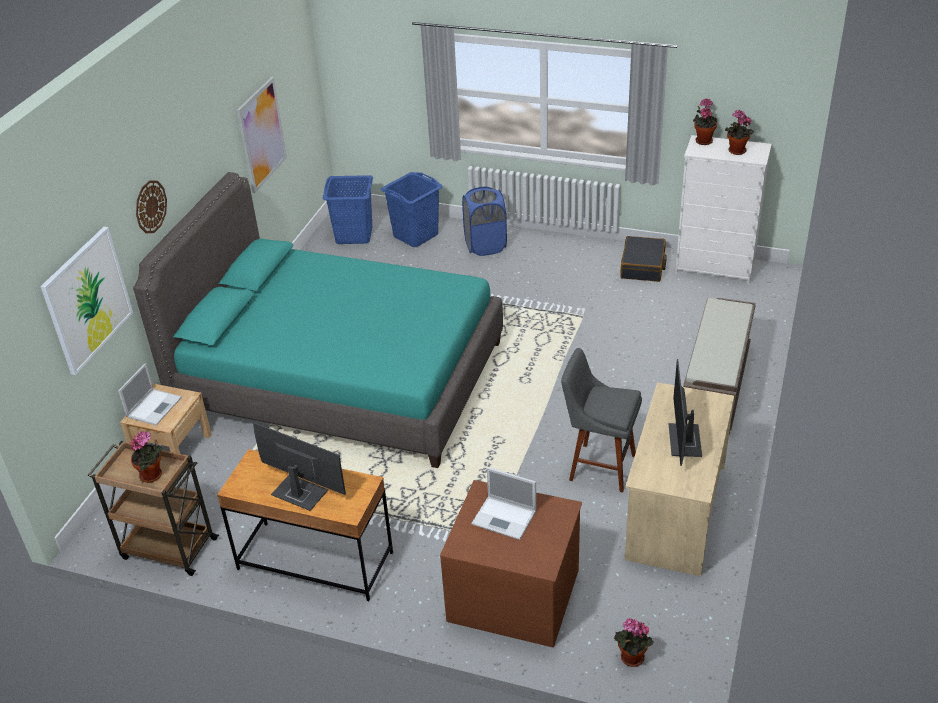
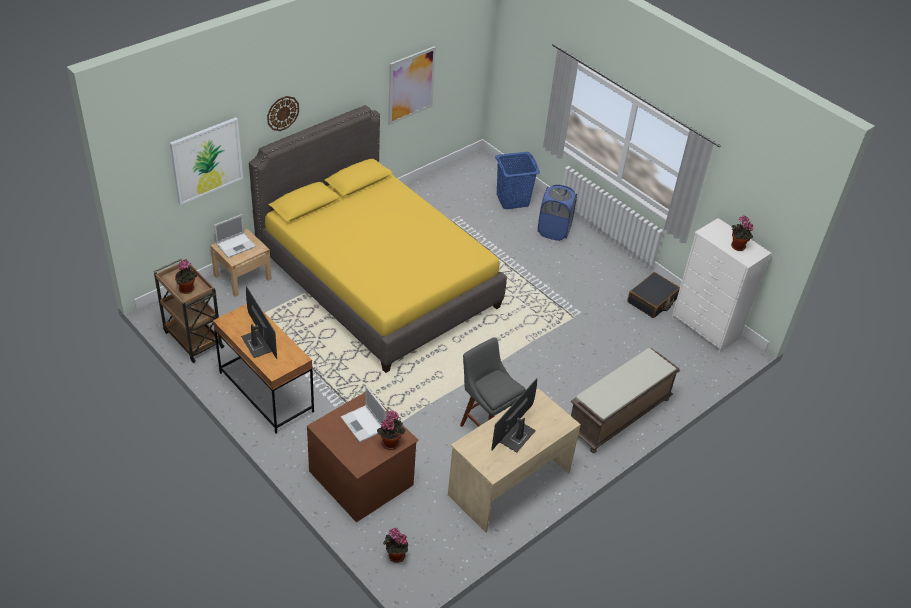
camera: 25 degrees right, 5 degrees up
(341, 378) = (377, 281): turquoise bed -> yellow bed
(354, 235) = (471, 180): blue laundry basket -> none
(703, 140) = (721, 226): potted plant -> potted plant (390, 442)

